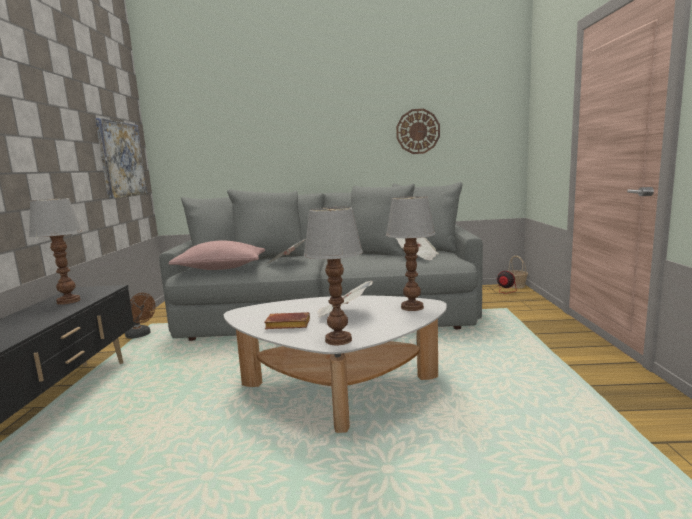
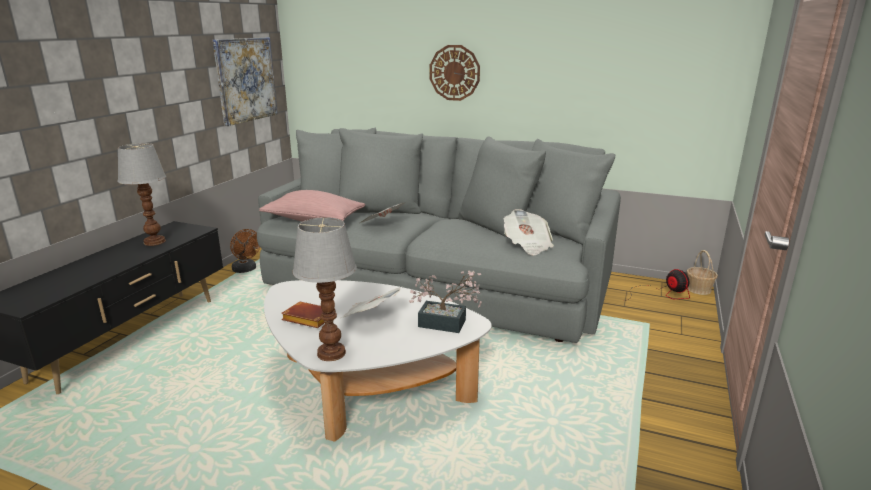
camera: 20 degrees right, 10 degrees up
(411, 307) = (447, 324): table lamp -> potted plant
(418, 131) = (592, 67): wall clock -> wall clock (454, 73)

